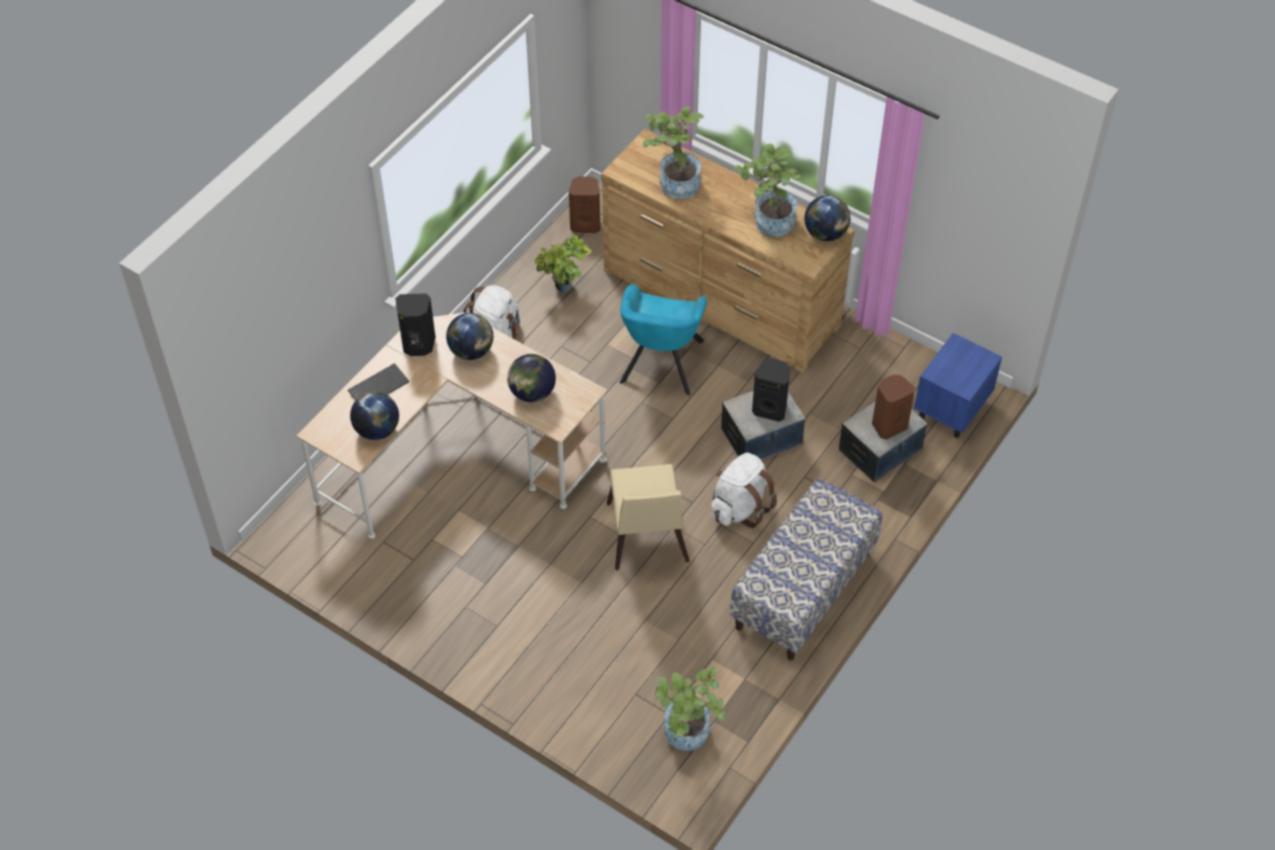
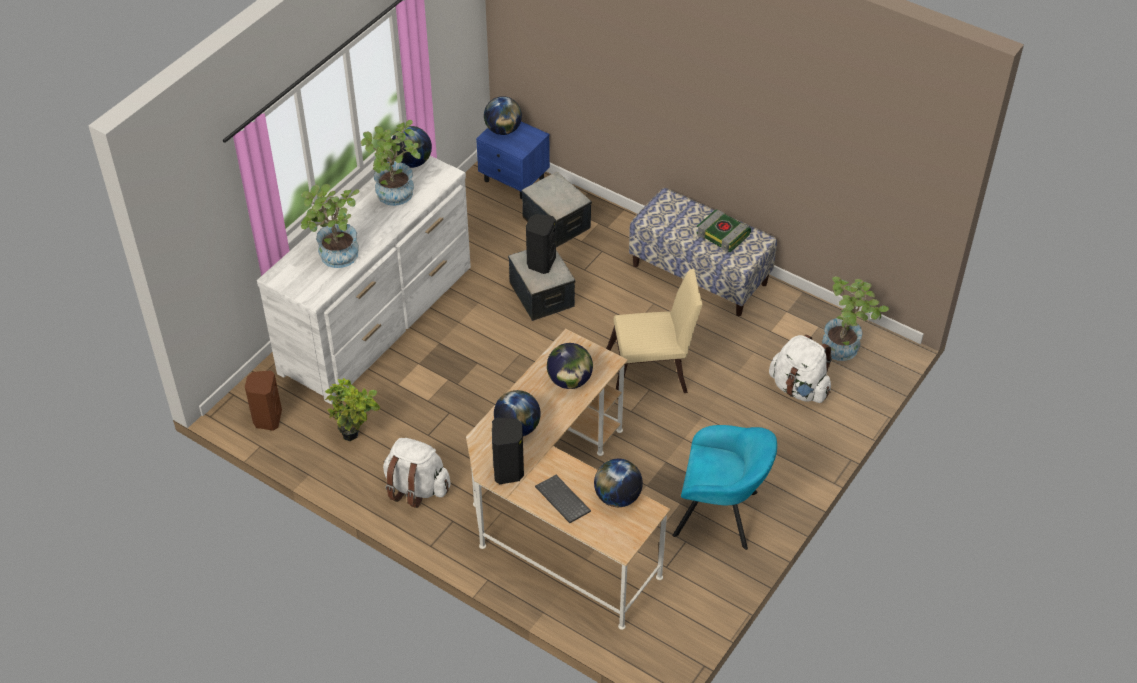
camera: 90 degrees left, 5 degrees down
(660, 365) = (456, 361): turquoise armchair -> turquoise armchair (721, 514)
(720, 298) = (378, 319): brown dresser -> white dresser
(740, 507) = (617, 310): white backpack -> white backpack (799, 388)
(801, 569) = (724, 234): none -> book
(888, 425) = (559, 193): brown speaker -> none
(970, 357) = (503, 130): none -> globe

